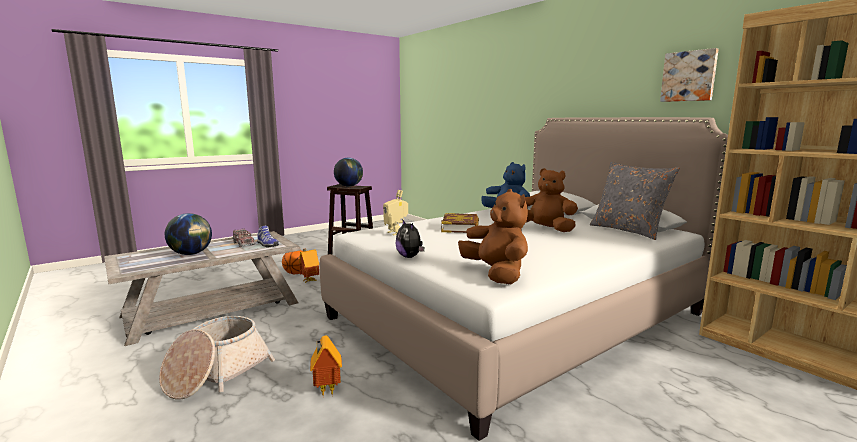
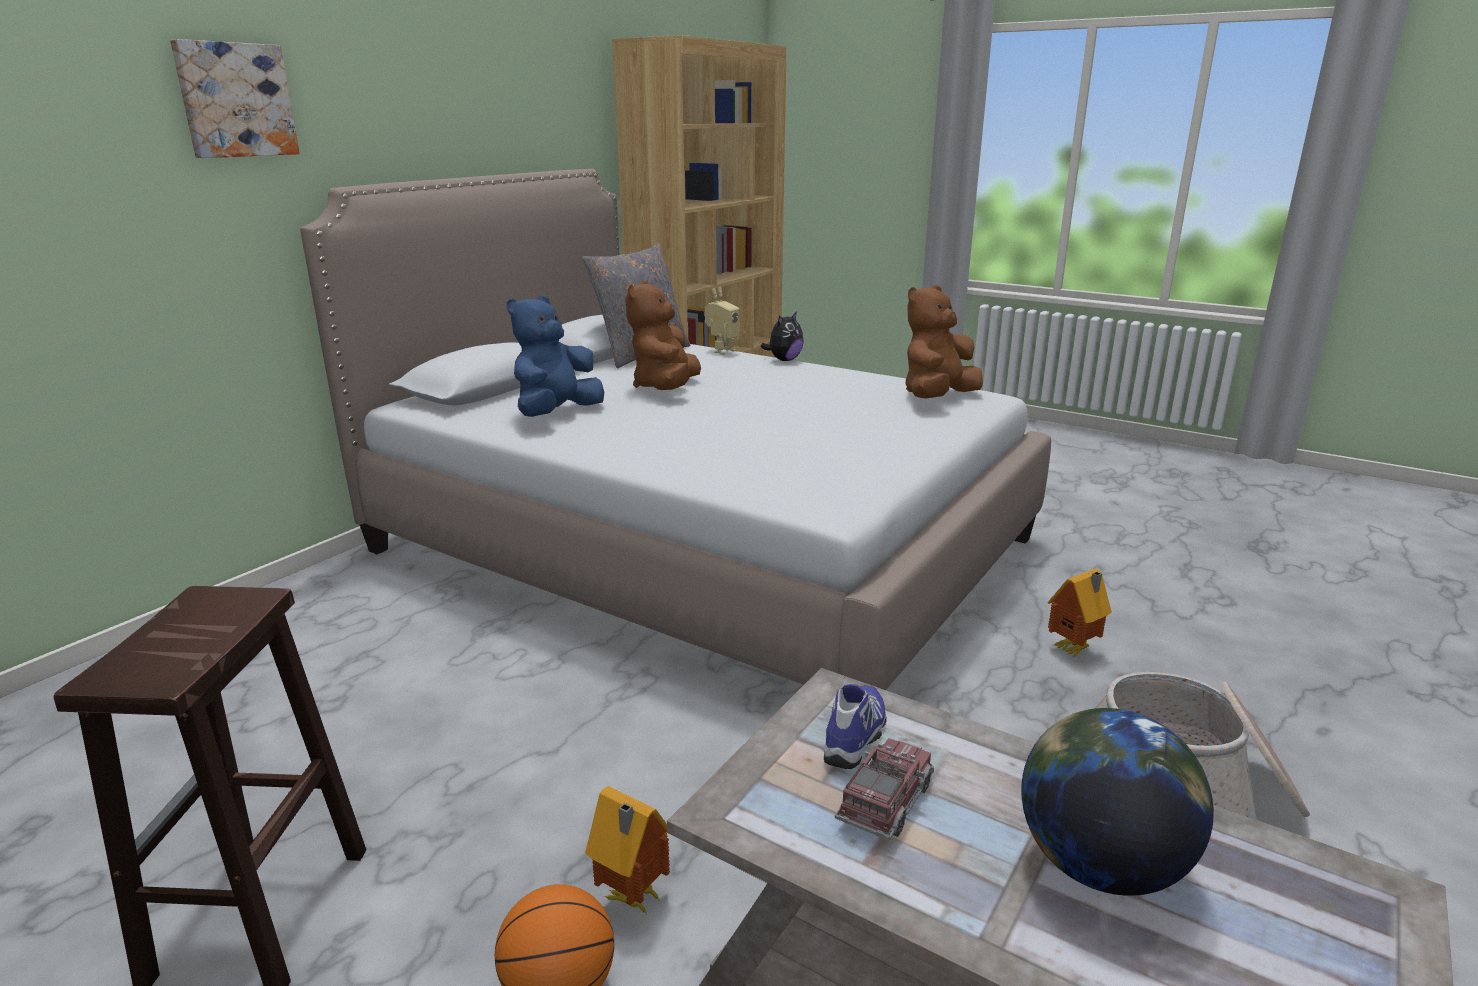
camera: 110 degrees left, 10 degrees up
(349, 186) = (177, 638): globe -> none
(396, 233) = (811, 468): toy robot -> toy robot (722, 351)
(410, 257) = (930, 443): plush toy -> plush toy (784, 360)
(460, 227) = (716, 430): book -> none
(689, 76) = (540, 102): picture -> picture (235, 100)

